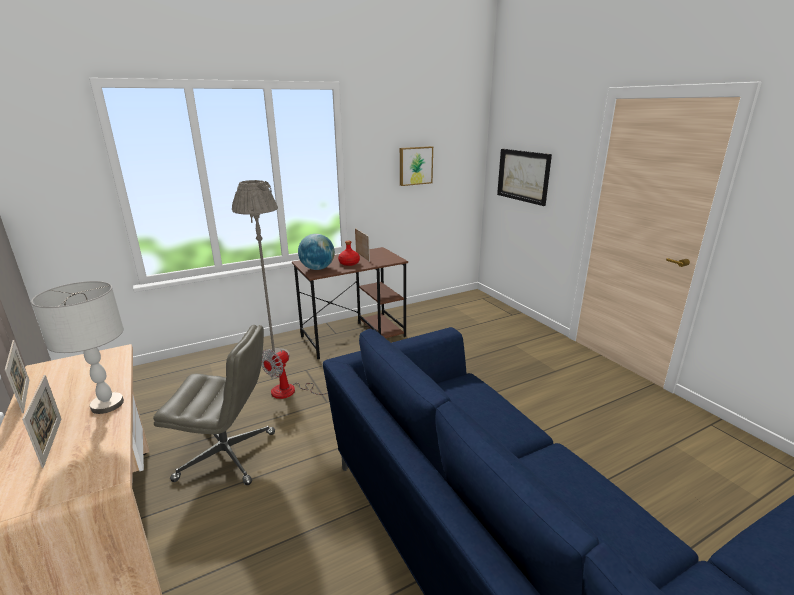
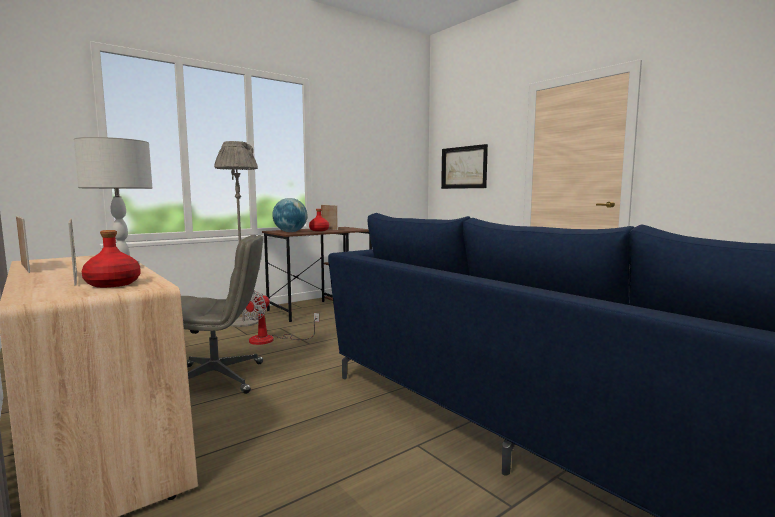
camera: 10 degrees left, 15 degrees down
(76, 467) = (113, 284): none -> red bottle
(415, 165) = (370, 159): picture -> none

